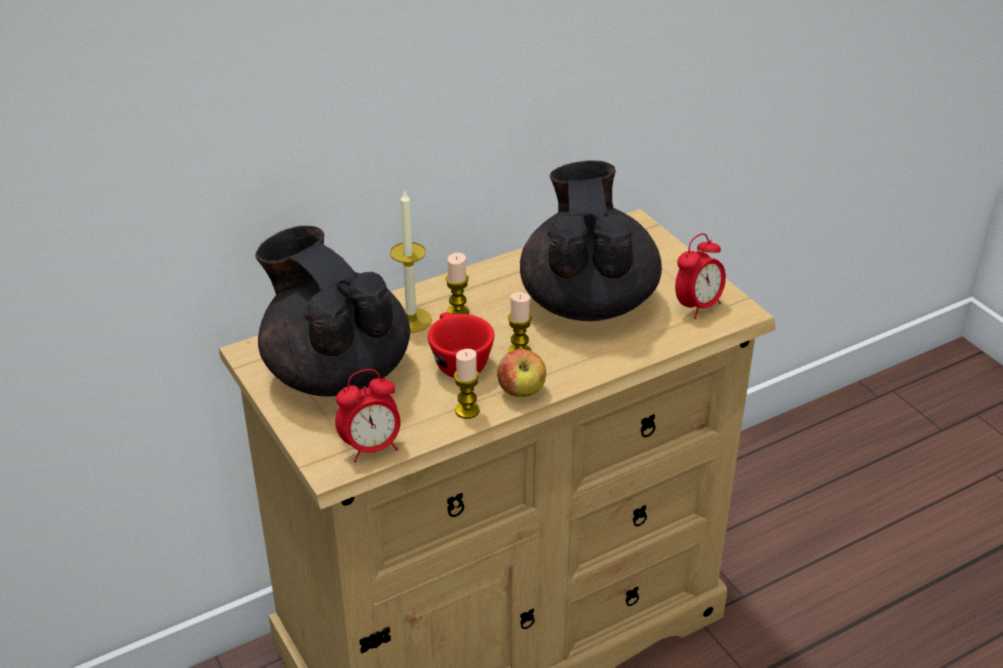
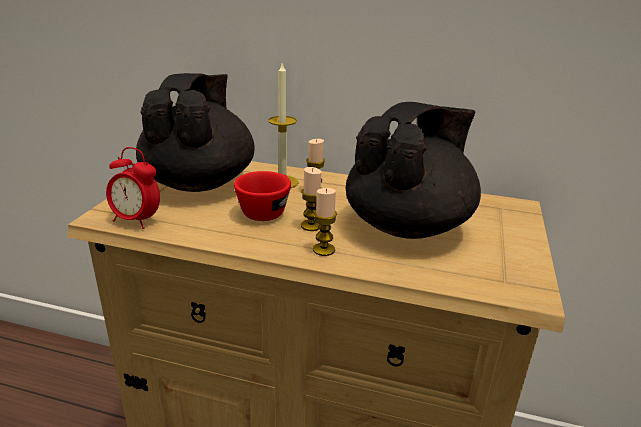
camera: 45 degrees right, 10 degrees down
(467, 410) = (219, 235): candle -> candle (323, 250)
(521, 391) = (269, 245): apple -> none
(697, 306) = (495, 271): alarm clock -> none

